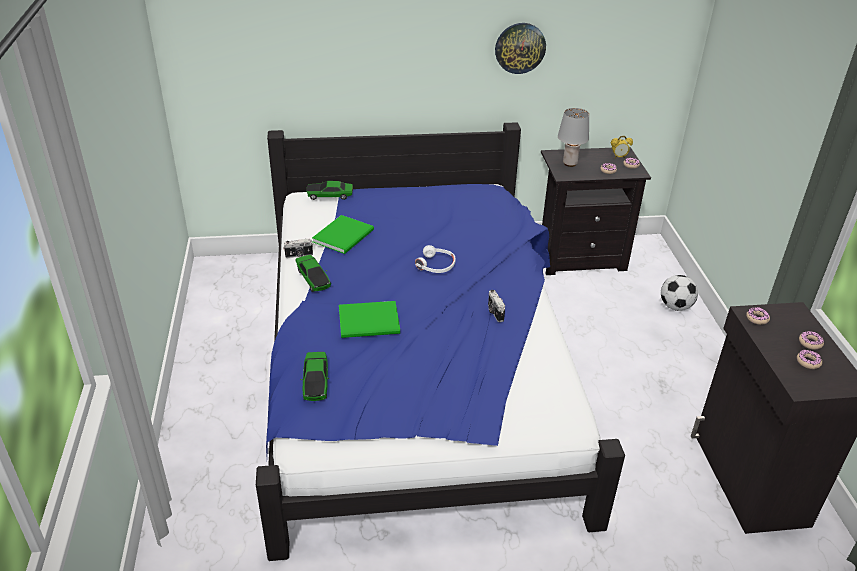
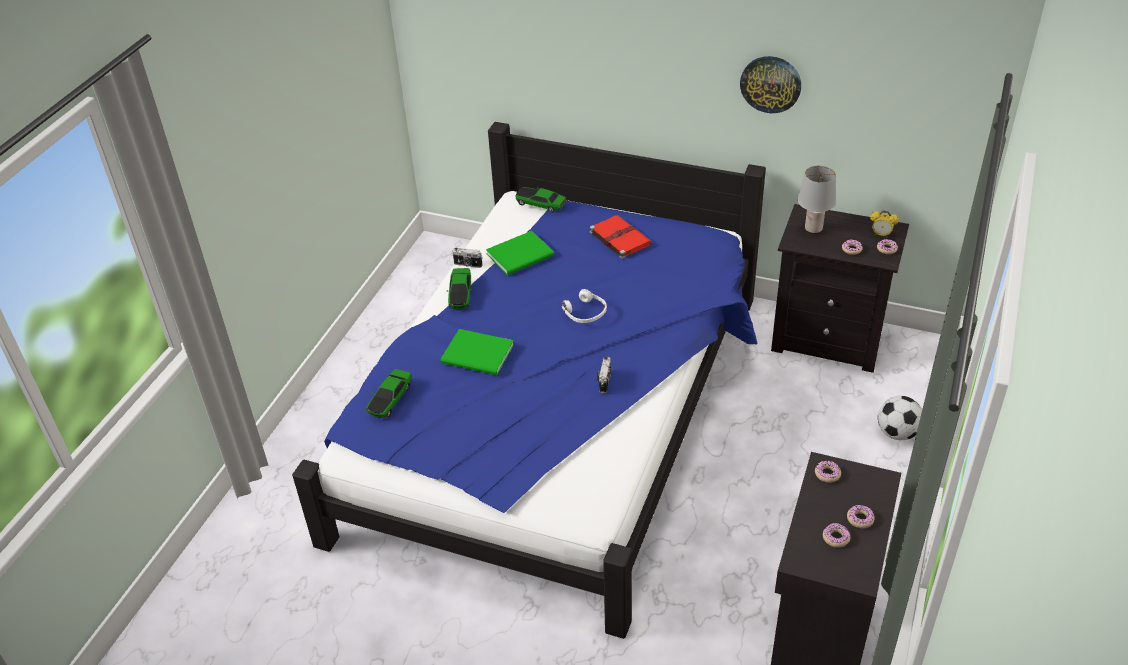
camera: 30 degrees right, 5 degrees up
(416, 205) = (619, 238): none -> red book

